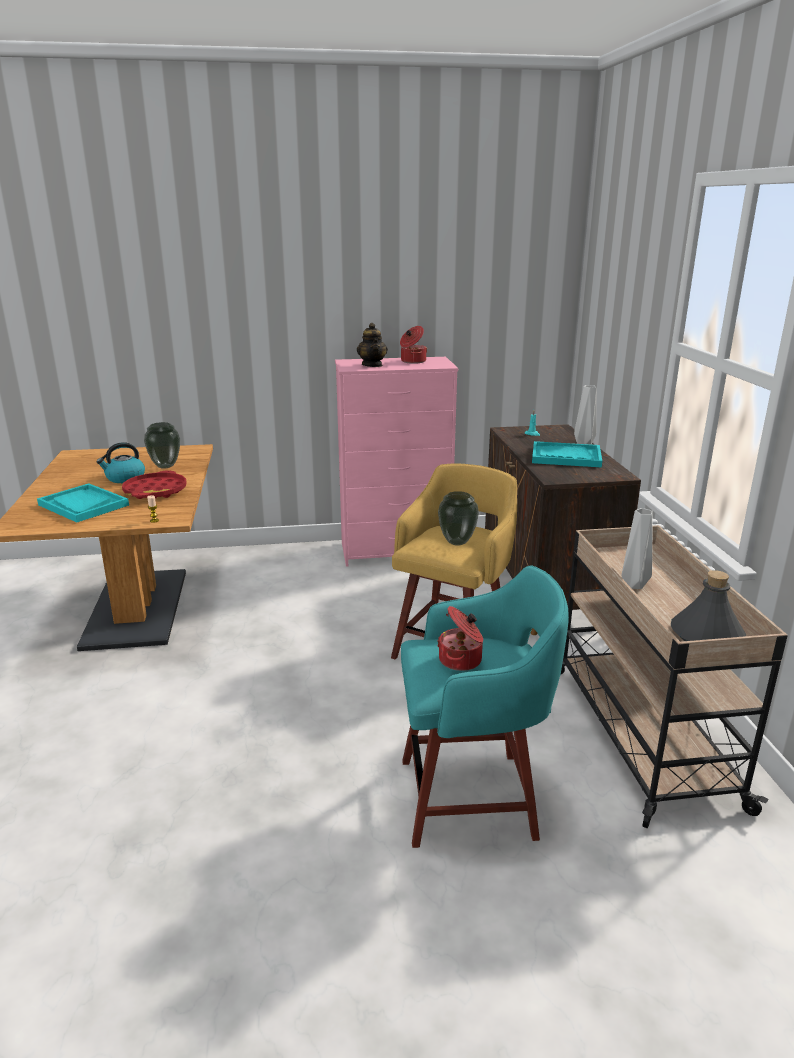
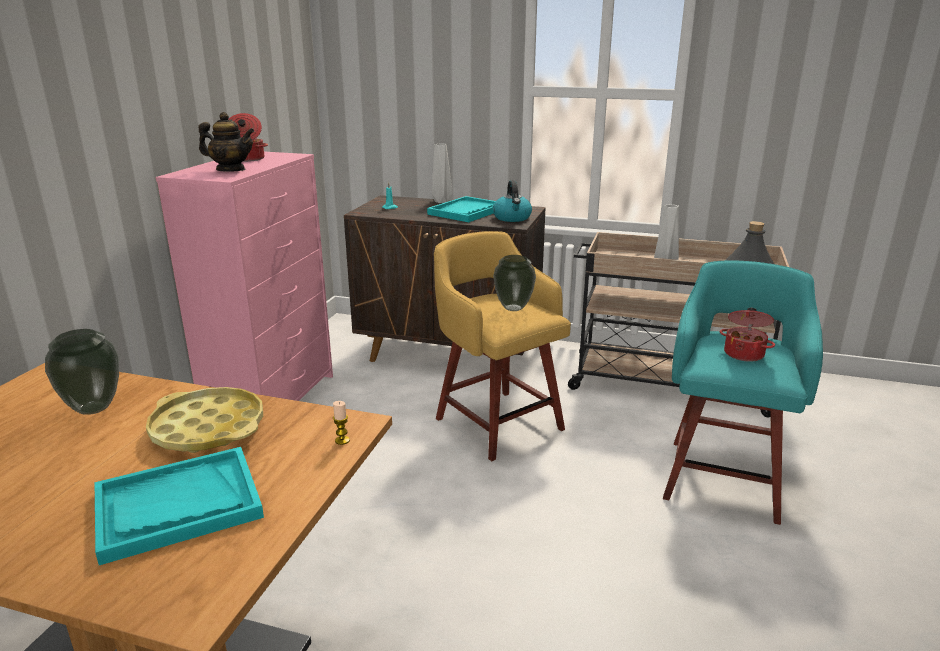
camera: 65 degrees left, 0 degrees up
(125, 478) = (93, 451): kettle -> kettle (512, 218)
(155, 491) = (208, 428): red tray -> yellow tray

